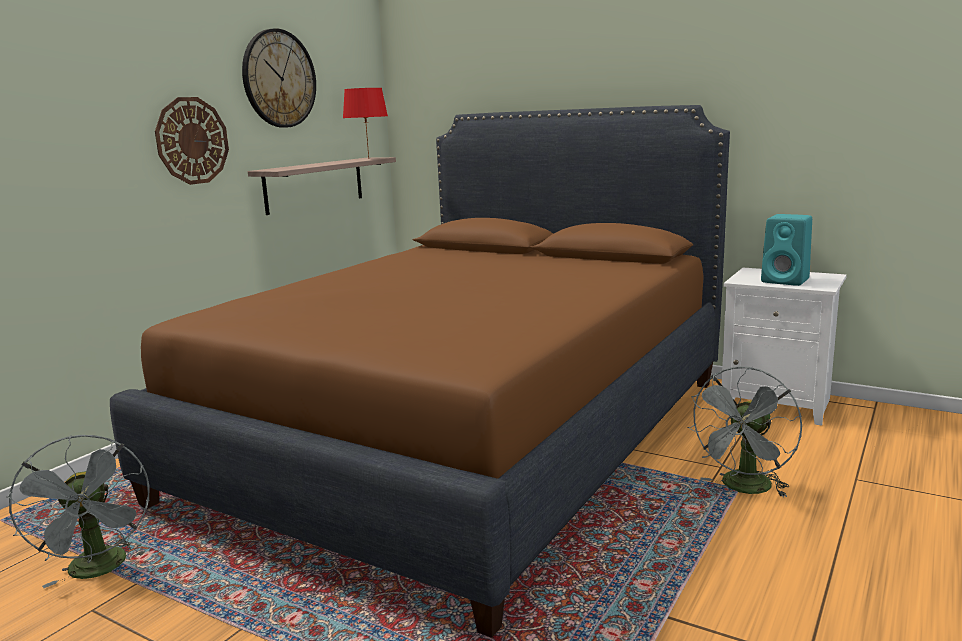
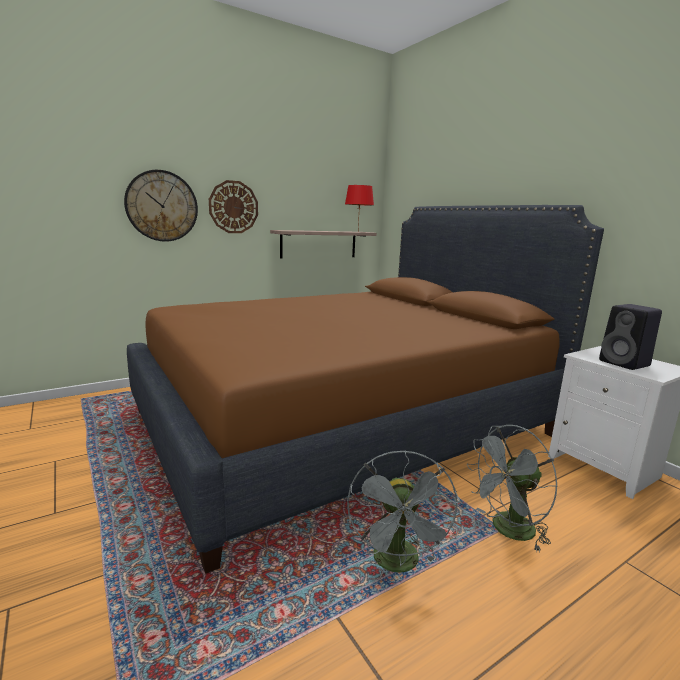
camera: 25 degrees right, 0 degrees up
(100, 570) = (83, 440): grey fan -> grey fan (398, 565)
(279, 79) = (301, 175): wall clock -> wall clock (162, 206)
(786, 281) = (625, 364): turquoise speaker -> black speaker

